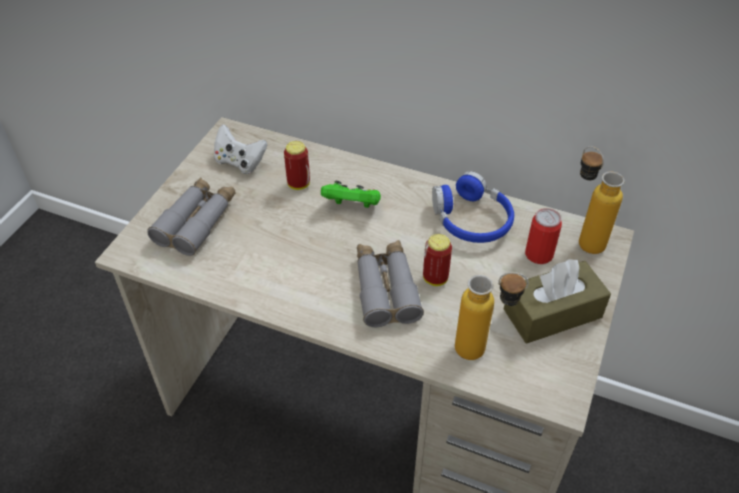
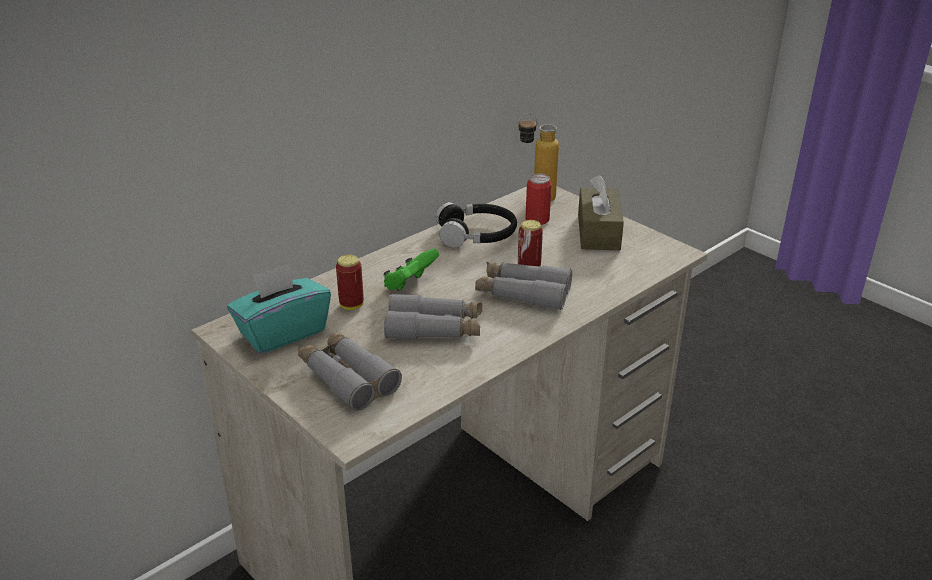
camera: 65 degrees left, 15 degrees down
(240, 162) = (282, 332): white game controller -> turquoise tissue box
(292, 247) = (434, 328): none -> grey binoculars
(471, 220) = (477, 235): blue headphones -> black headphones
(482, 350) = (616, 269): bottle -> none

